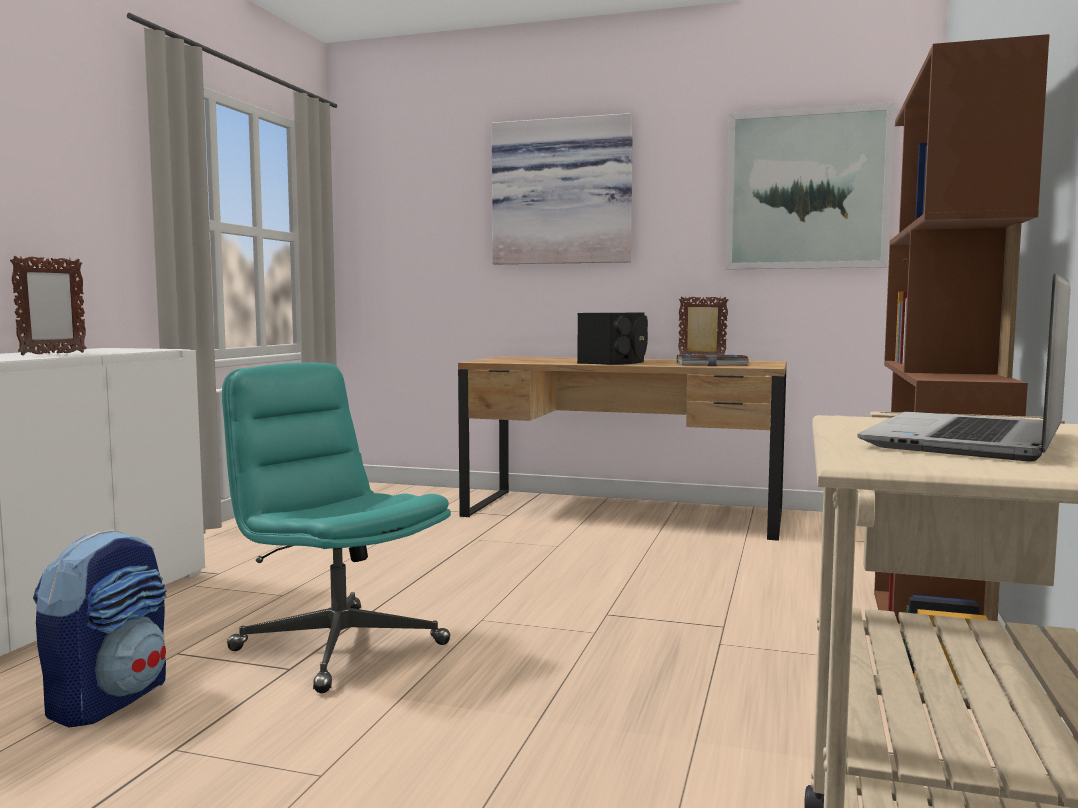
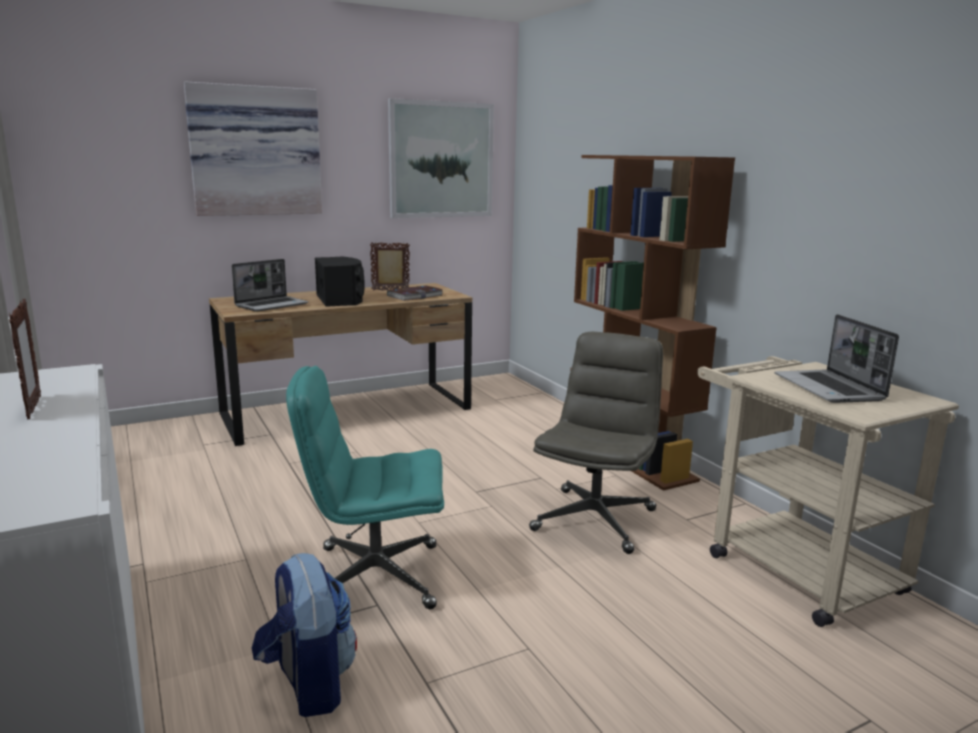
camera: 45 degrees left, 10 degrees up
(531, 360) = (272, 305): none -> laptop
(702, 691) = (594, 519): none -> grey office chair

